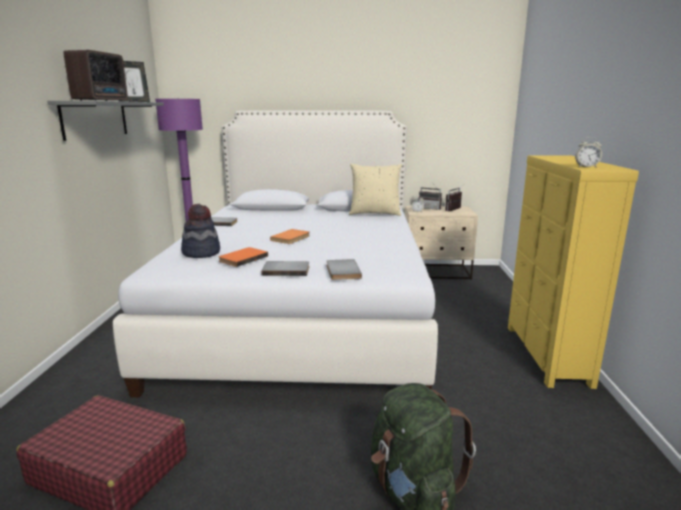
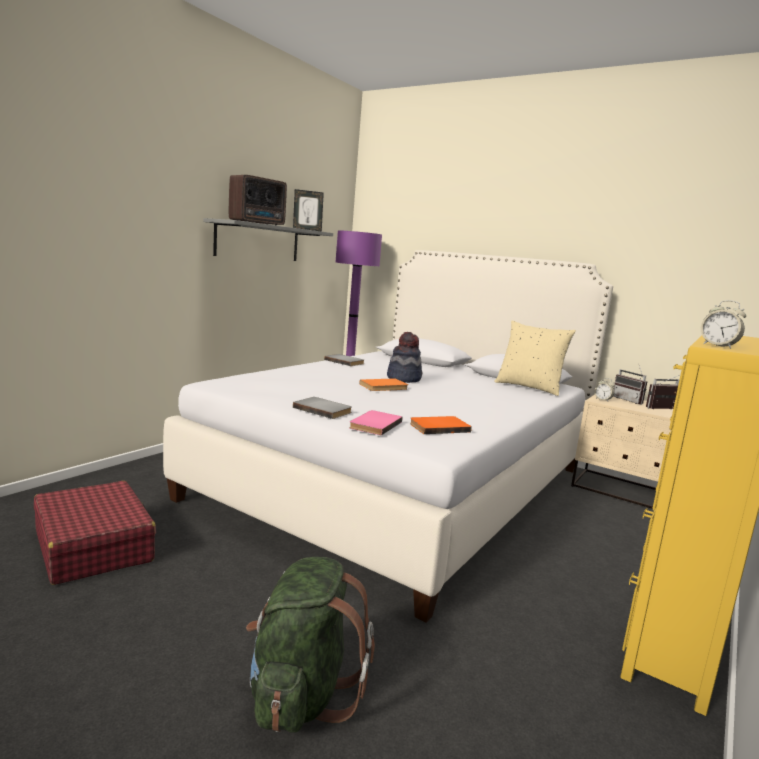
camera: 30 degrees right, 5 degrees down
(201, 253) = (276, 378): hat -> hat (404, 378)
(242, 258) = (301, 390): orange book -> orange book (438, 427)
(341, 271) = (374, 424): grey book -> pink book

